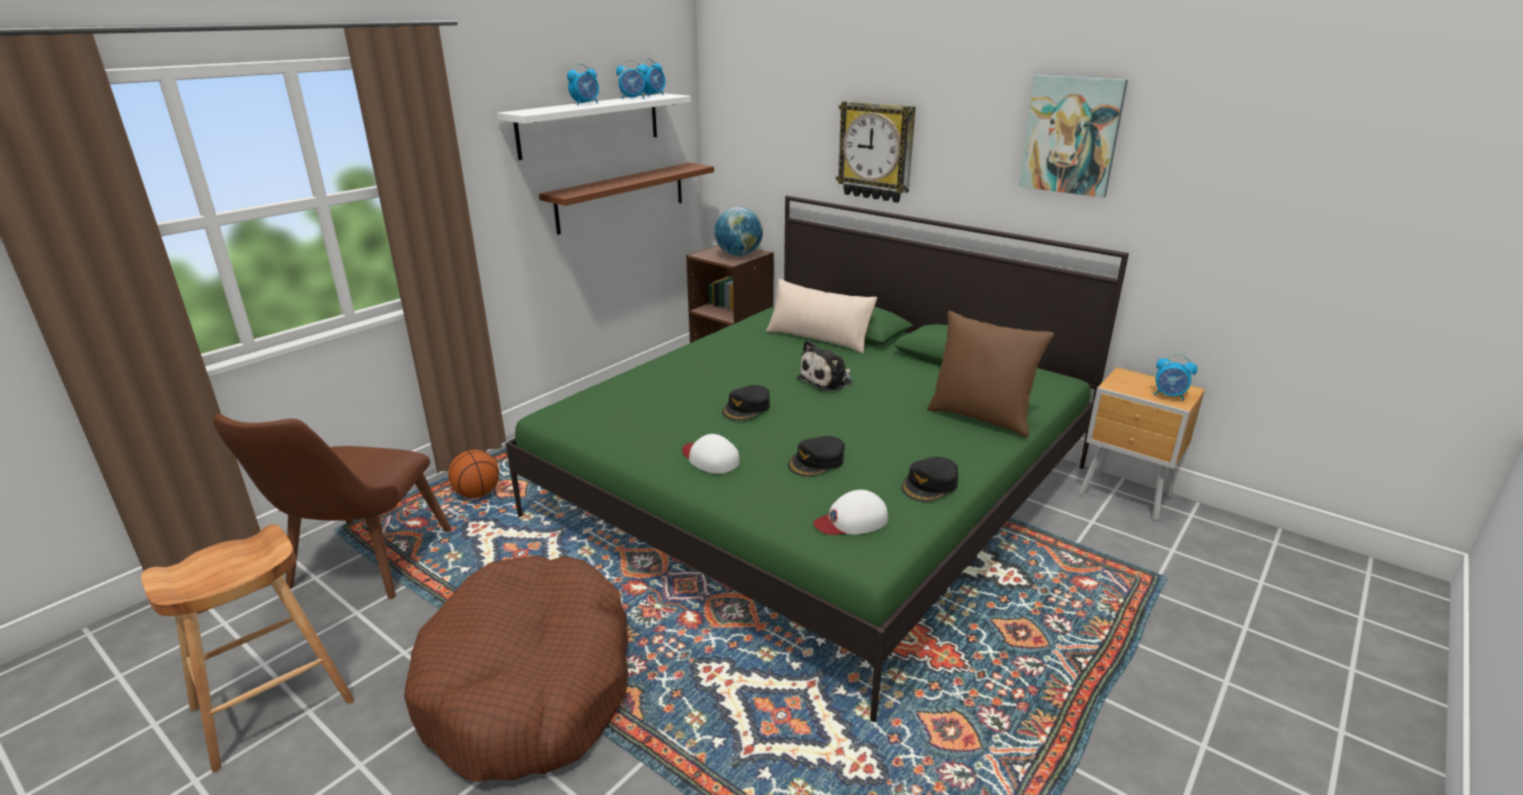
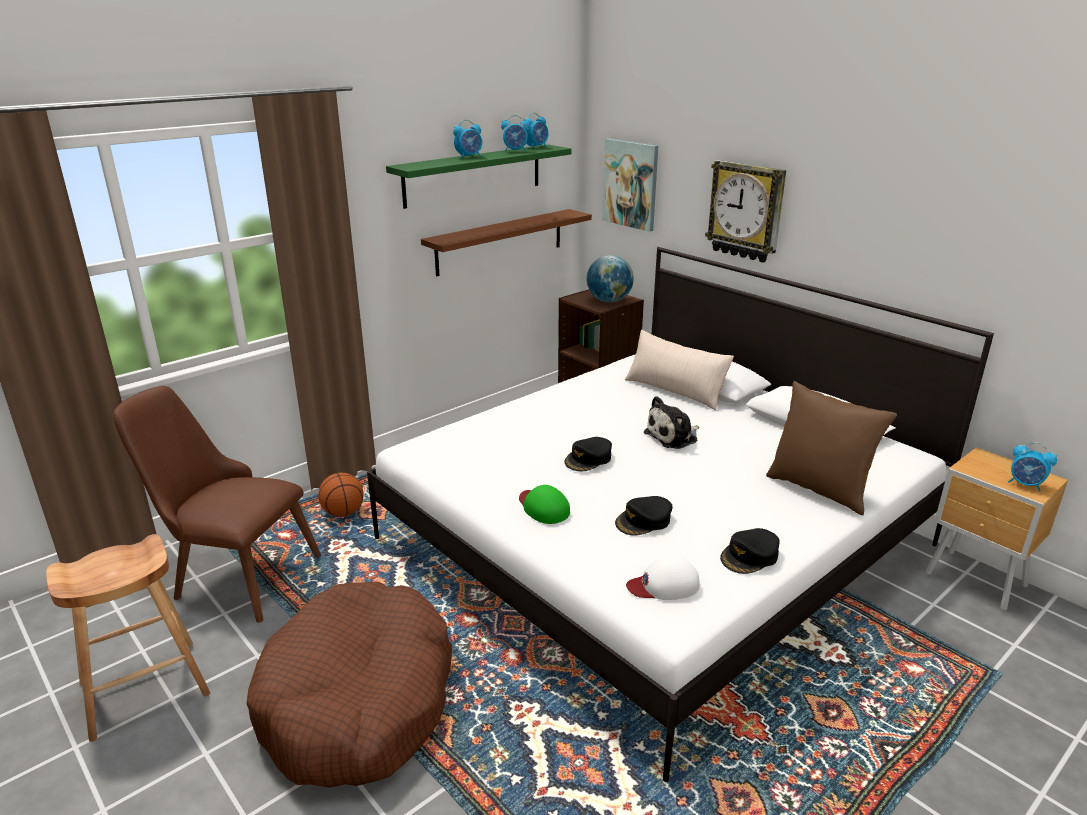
camera: 10 degrees right, 0 degrees up
(360, 570) = (233, 574): brown chair -> brown chair turned 90 degrees clockwise
(590, 125) = (473, 175): white shelf -> green shelf
(710, 458) = (543, 507): white cap -> green cap
(816, 491) = (655, 541): green bed -> white bed
(1071, 135) = (940, 209): picture -> picture (630, 184)

